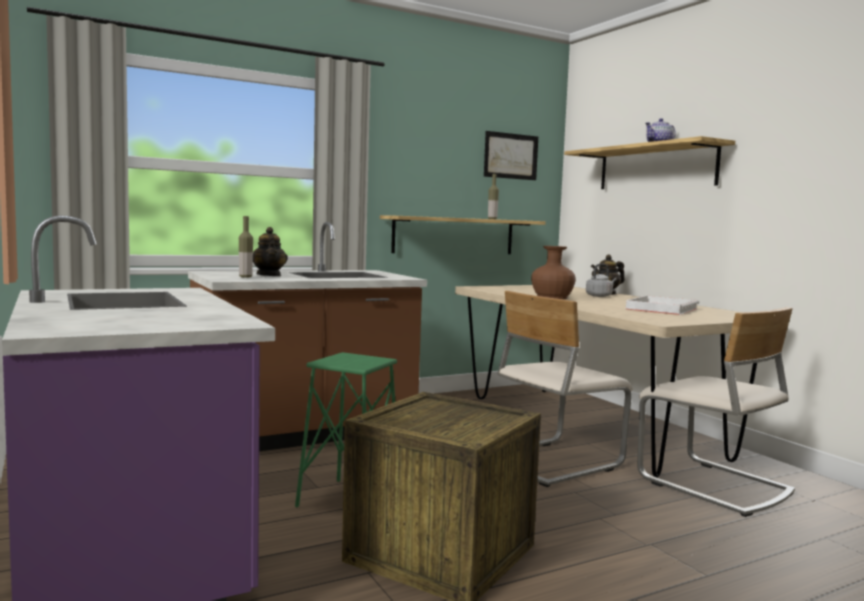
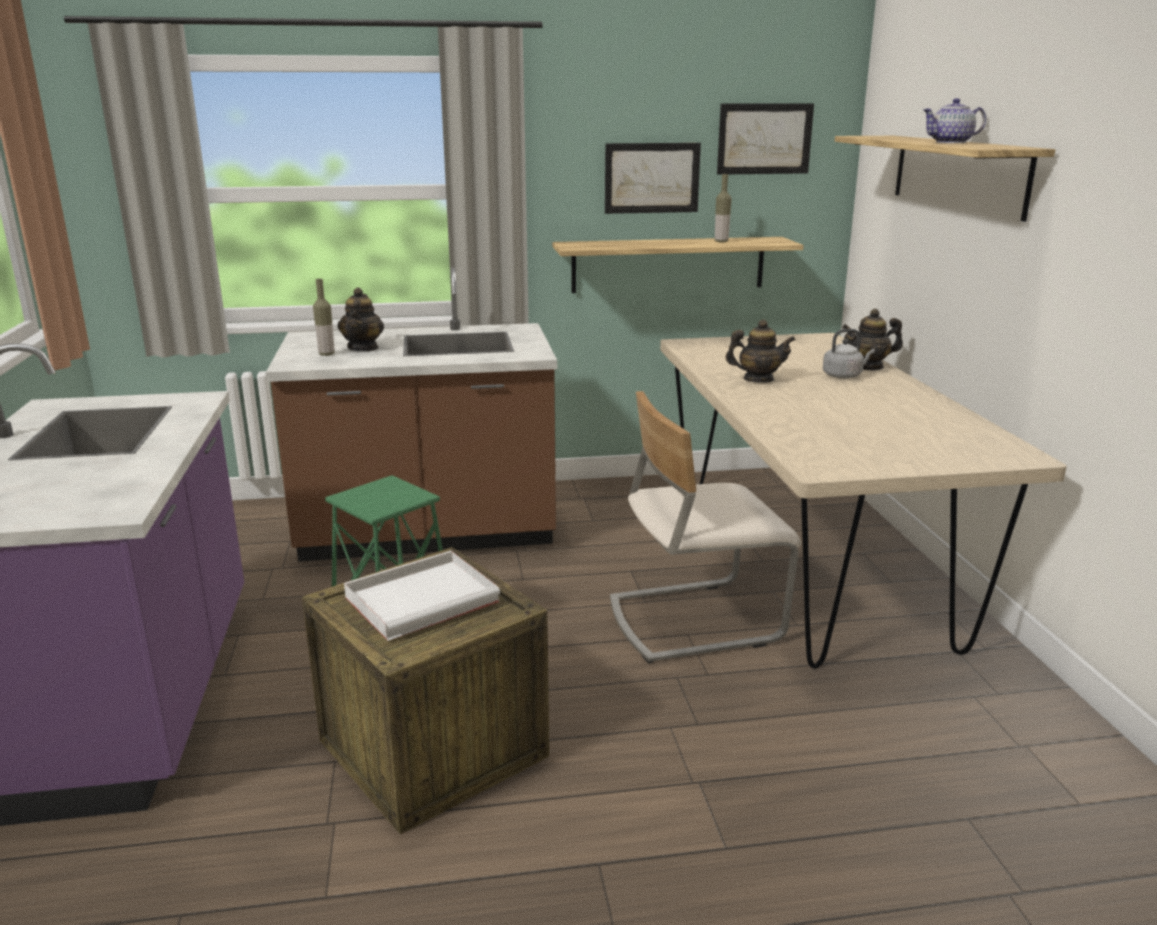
camera: 20 degrees right, 15 degrees up
(444, 175) = (652, 178): none -> picture
(552, 297) = (758, 379): brown vase -> teapot
(661, 309) = (886, 423): white tray -> white tray (424, 598)
(713, 486) = (886, 696): beige chair -> none

